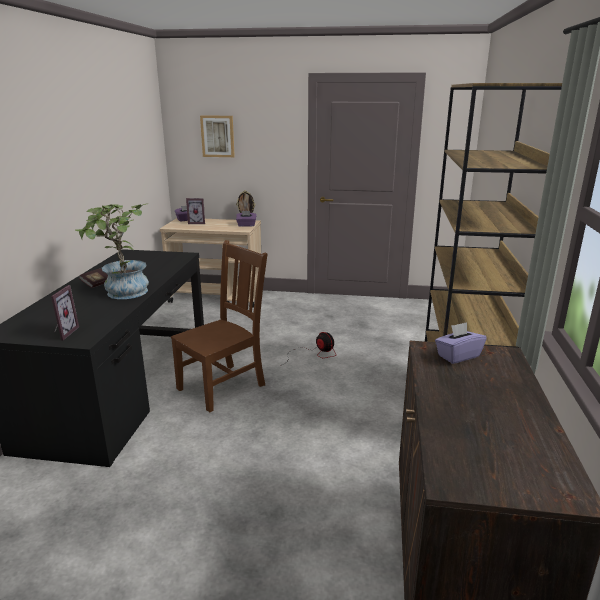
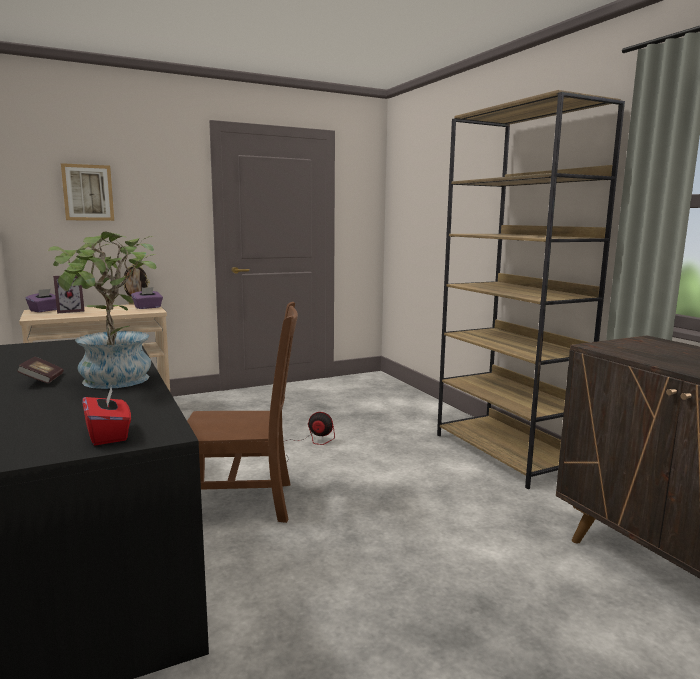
camera: 35 degrees left, 10 degrees down
(63, 333) = (108, 435): picture frame -> red tissue box
(224, 386) = (244, 503): brown chair -> brown chair turned 75 degrees clockwise
(458, 356) = (628, 346): purple tissue box -> none

